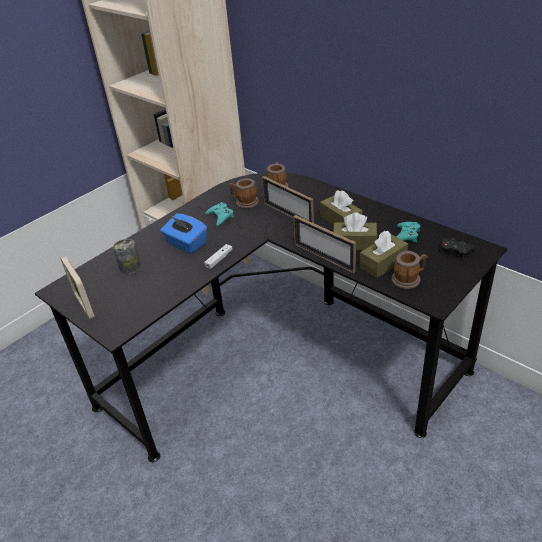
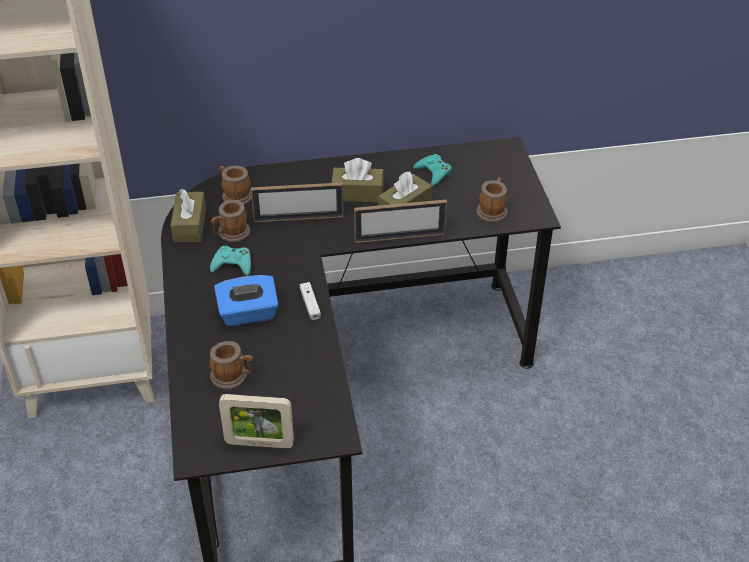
camera: 55 degrees left, 5 degrees up
(130, 267) = (233, 376): can -> mug
(383, 263) = (453, 209): brown tissue box -> brown tissue box (190, 225)
(456, 250) = (489, 162): black game controller -> none

